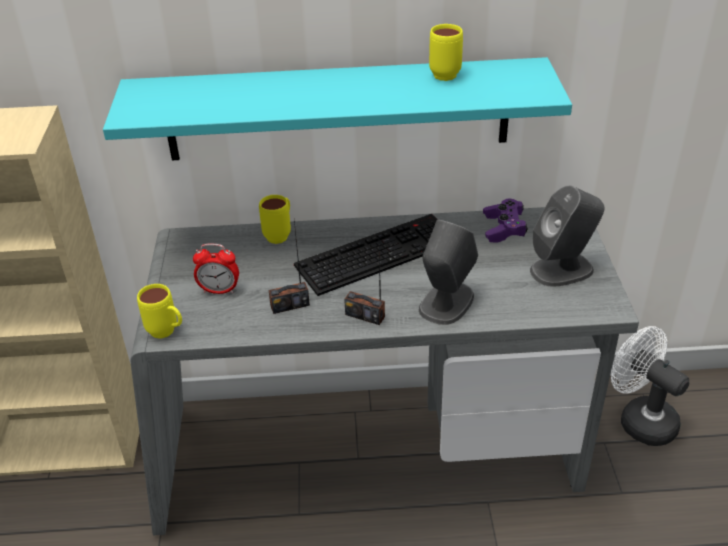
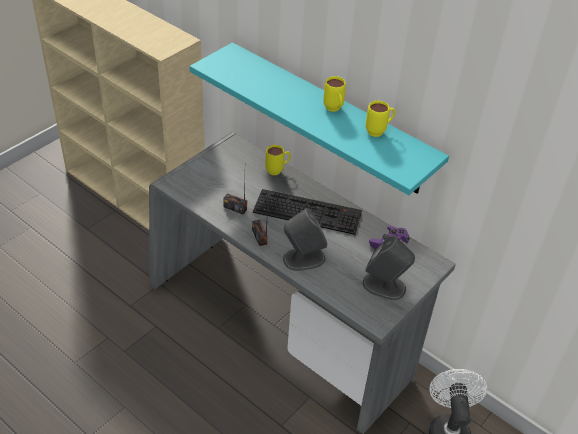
camera: 40 degrees right, 5 degrees up
(167, 333) = (172, 184): yellow mug -> yellow mug (334, 110)
(219, 290) = (216, 179): alarm clock -> none

